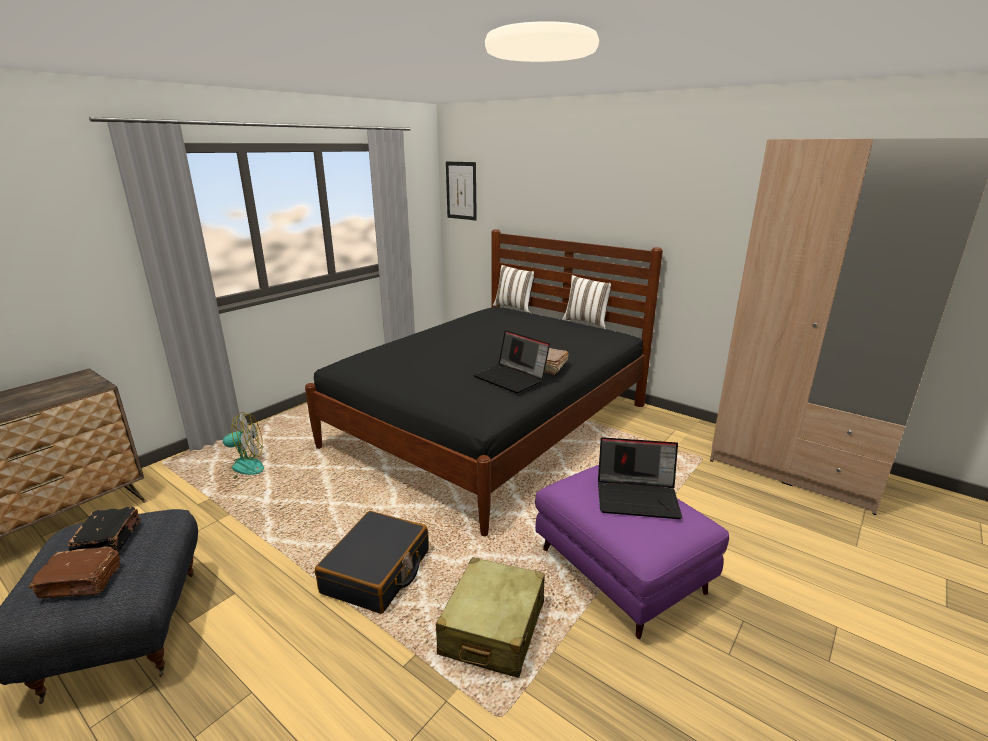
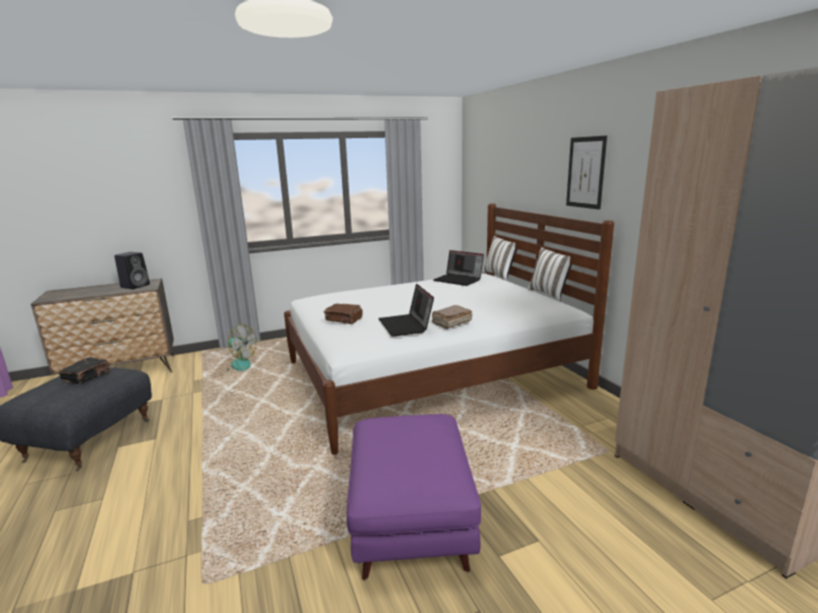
camera: 30 degrees right, 5 degrees down
(64, 387) = (136, 286): none -> black speaker
(81, 582) = (50, 394): brown book -> brown book (344, 319)
(377, 572) = (240, 454): black suitcase -> none
(461, 190) = (474, 170): picture -> picture (586, 172)
(491, 425) = (431, 374): black bed -> white bed
(493, 628) = (267, 521): beige suitcase -> none
(638, 497) = (420, 447): laptop -> laptop (459, 280)

